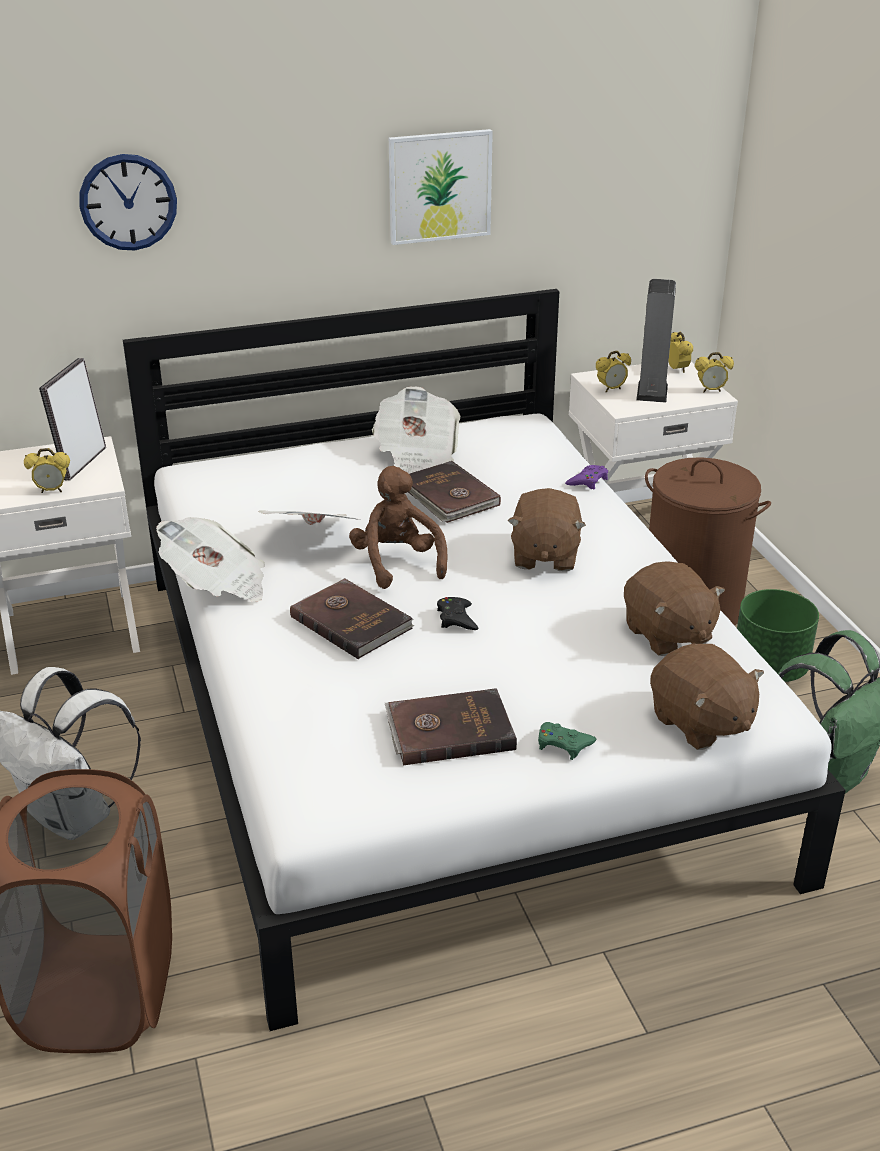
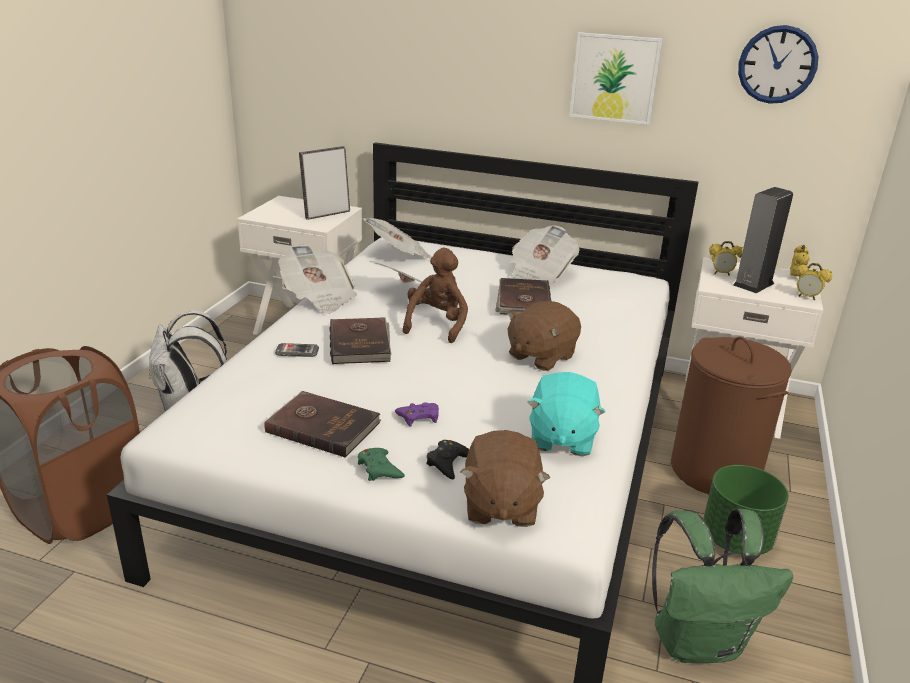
camera: 35 degrees right, 5 degrees down
(52, 490) = (291, 221): alarm clock -> none
(128, 202) = (393, 49): wall clock -> wall clock (777, 64)
(228, 489) = (399, 255): none -> newspaper
(297, 662) = (297, 351): none -> phone
(456, 618) = (426, 367): black game controller -> black game controller (448, 463)
(588, 481) = (639, 326): purple game controller -> purple game controller (419, 417)
(667, 634) = (561, 438): brown plush toy -> turquoise plush toy

